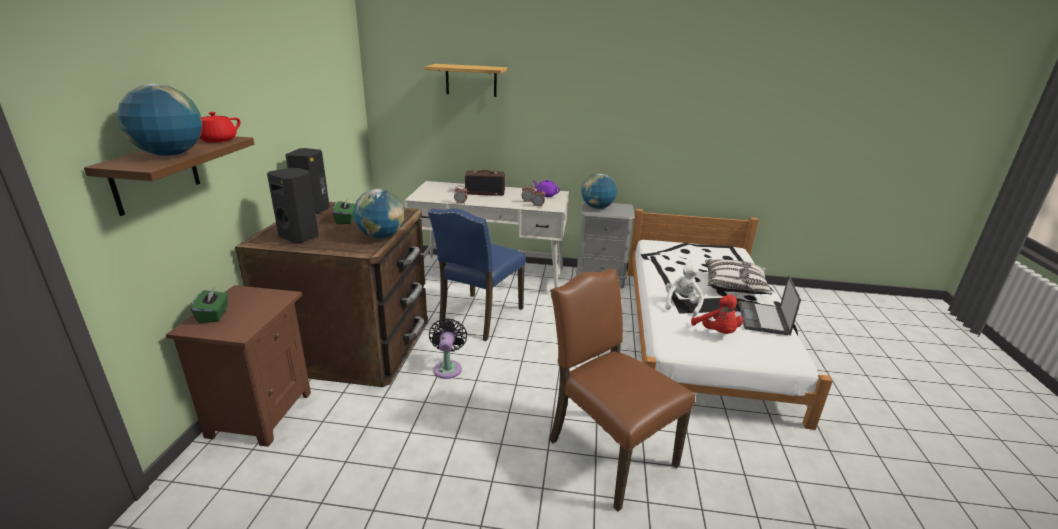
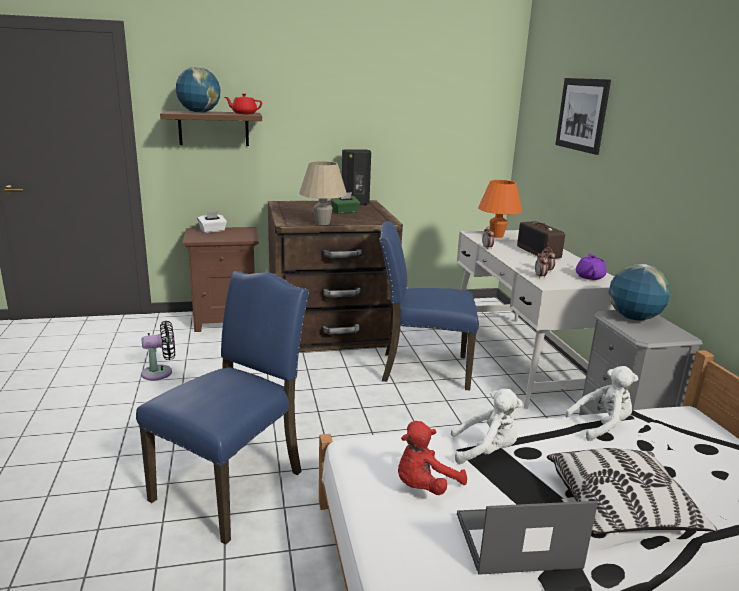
camera: 70 degrees right, 5 degrees down
(214, 315) = (212, 231): green tissue box -> white tissue box
(300, 236) = (299, 208): black speaker -> none
(381, 236) = (322, 223): globe -> beige table lamp
(432, 193) = (496, 236): none -> orange table lamp
(448, 367) = (322, 371): black fan -> black fan (160, 372)
(471, 80) = (582, 114): shelf -> picture
(607, 452) = (233, 485): brown chair -> blue chair
(660, 266) = (601, 426): none -> white plush toy

